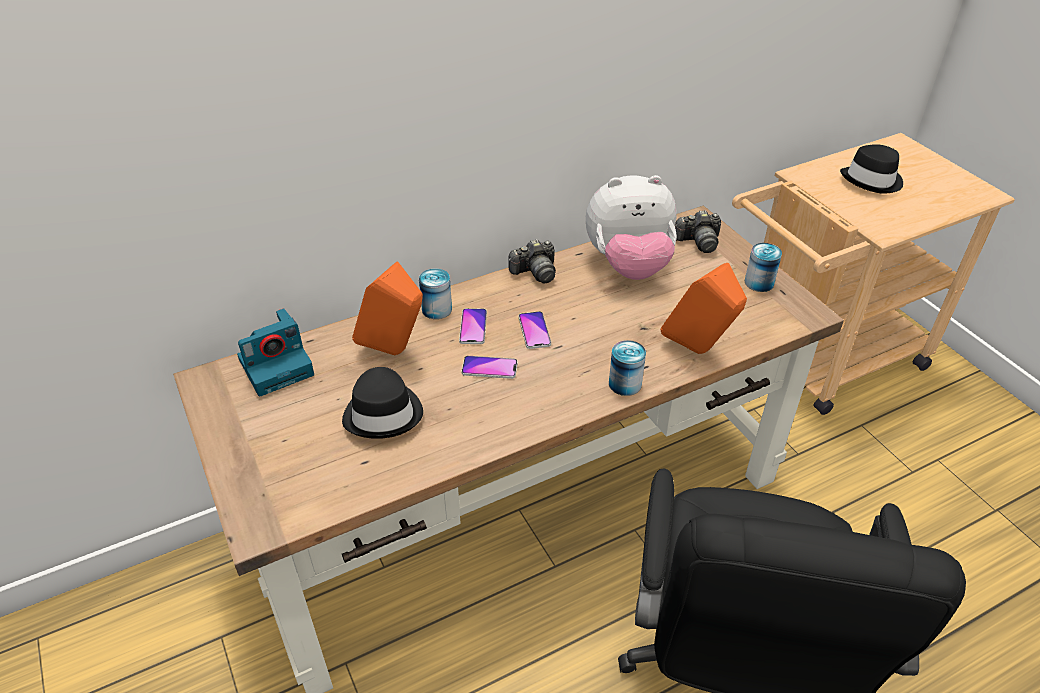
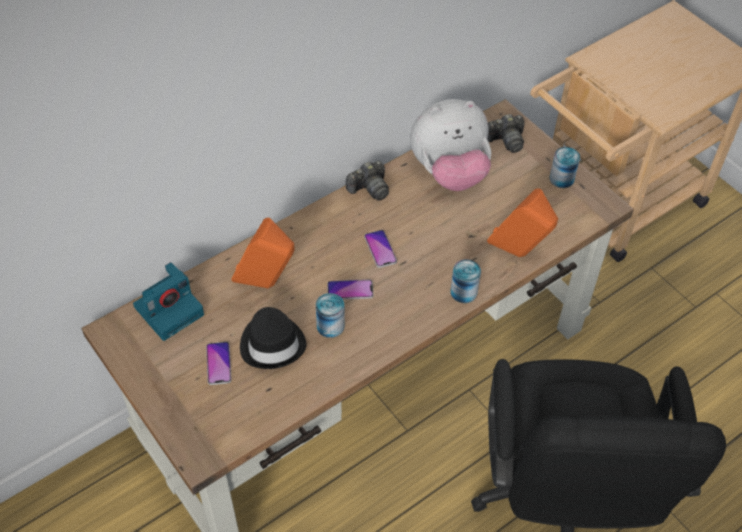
camera: 10 degrees left, 10 degrees up
(437, 309) = (292, 237): can -> can (330, 326)
(473, 327) = (327, 251): phone -> phone (218, 363)
(872, 180) = (651, 60): black hat -> none

